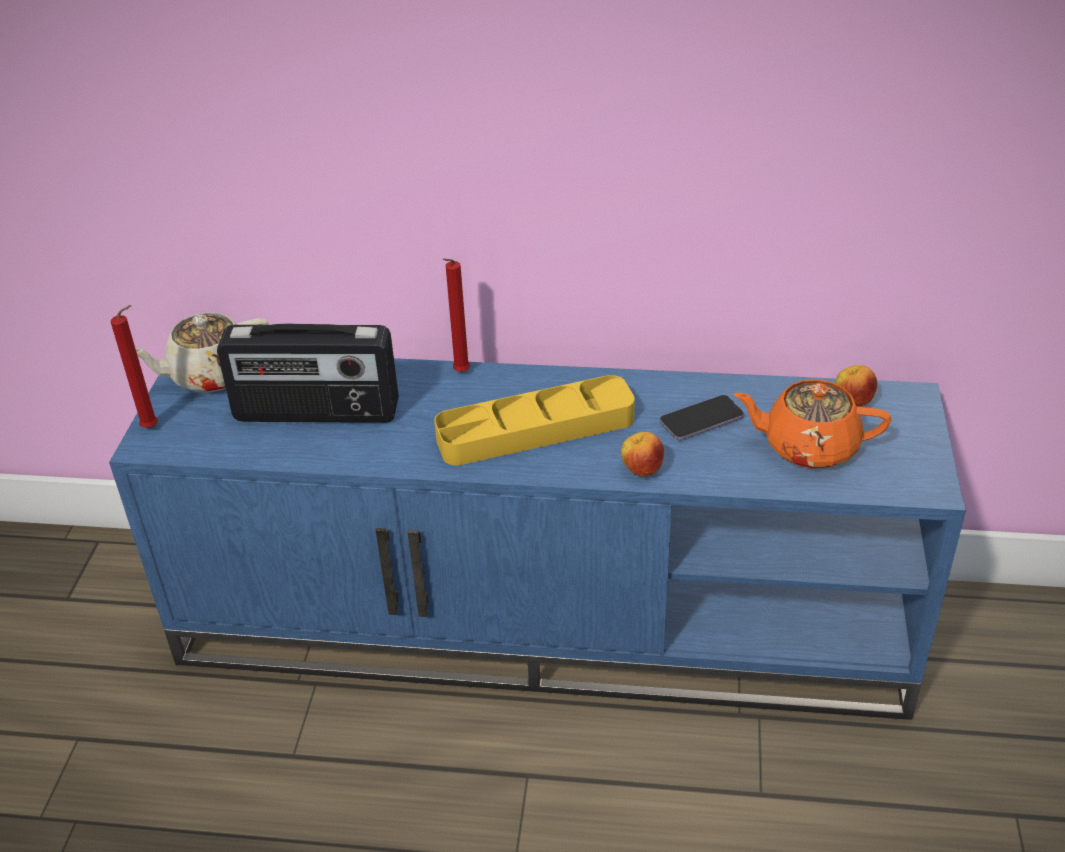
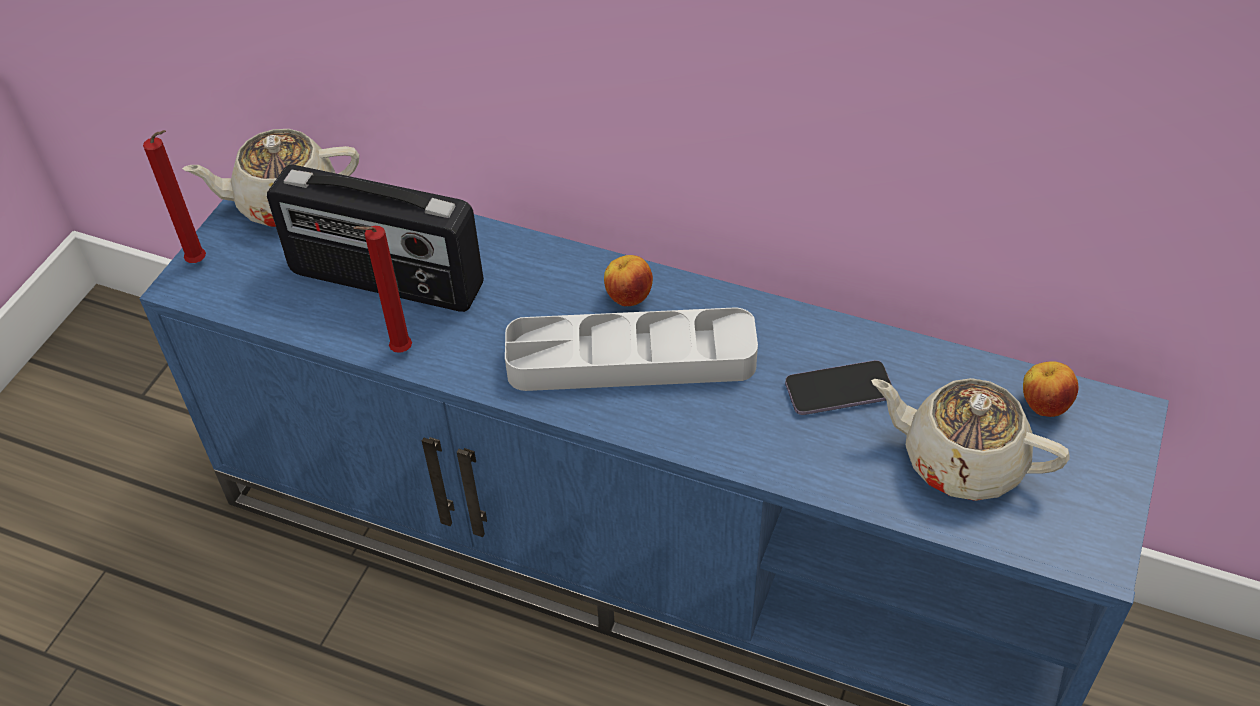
camera: 15 degrees right, 10 degrees up
(460, 374) = (569, 260): red candle -> red candle (398, 352)
(535, 429) = (631, 359): yellow tray -> grey tray
(641, 470) = (738, 448): apple -> apple (628, 297)
(808, 446) = (960, 460): orange teapot -> beige teapot

